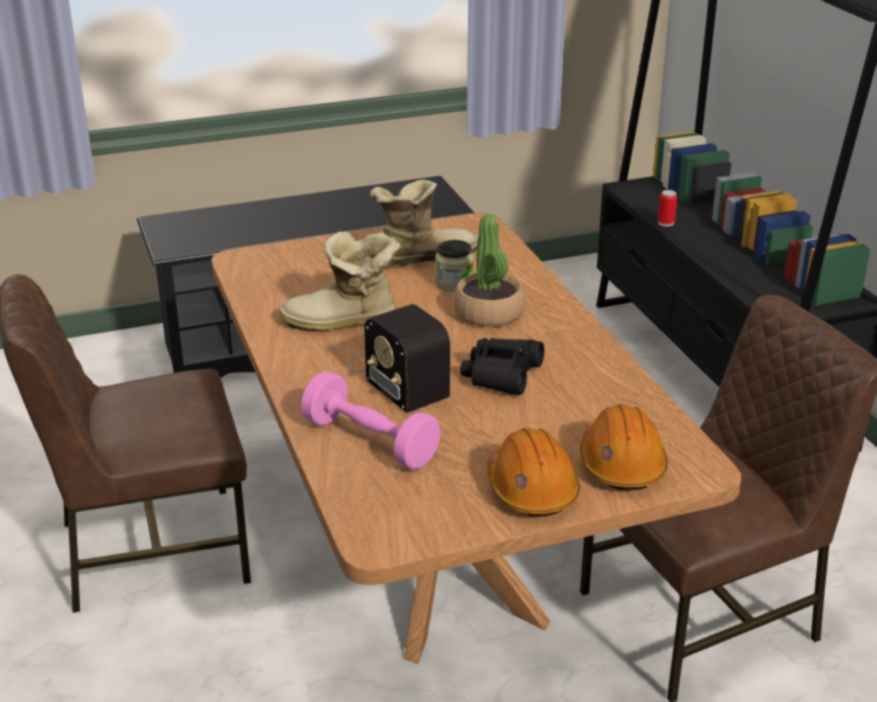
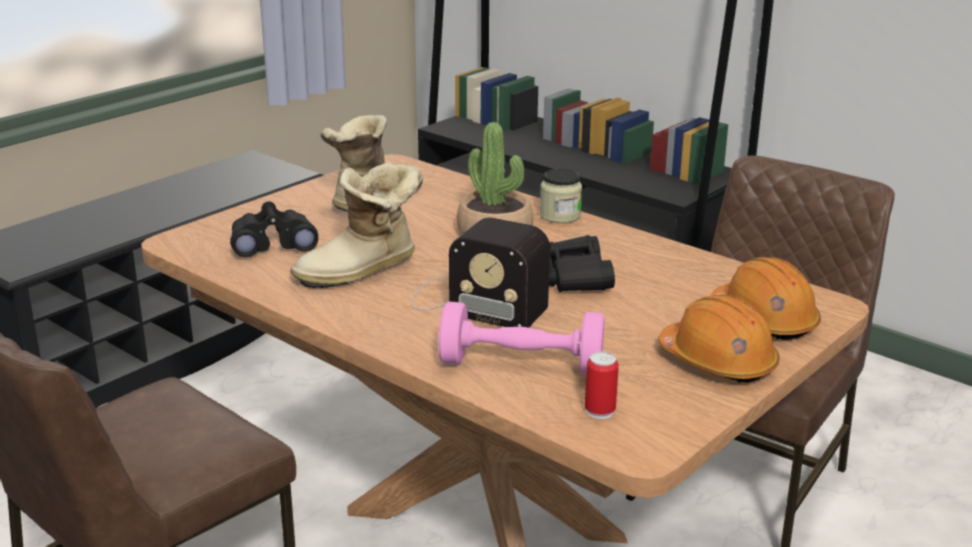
camera: 30 degrees left, 5 degrees down
(304, 279) = (273, 244): none -> black binoculars
(454, 283) = (430, 215): jar -> jar (560, 216)
(666, 223) = (508, 148): can -> can (600, 411)

